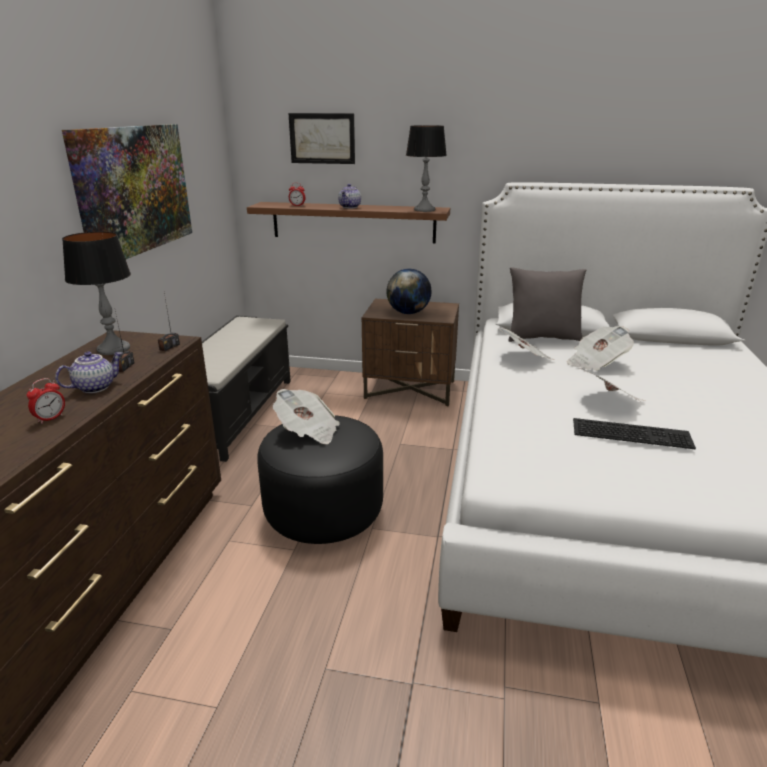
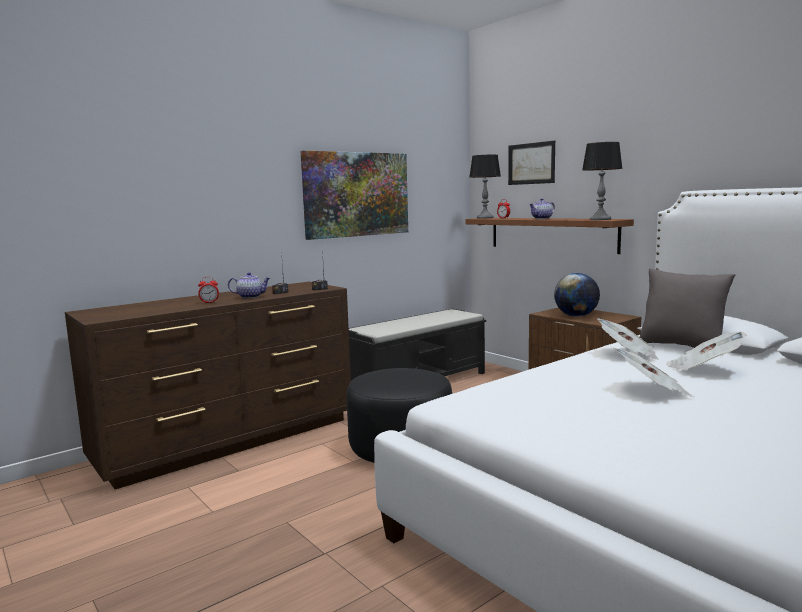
camera: 40 degrees right, 15 degrees down
(113, 349) = (291, 287): table lamp -> table lamp (485, 218)
(308, 431) = (396, 372): newspaper -> none
(632, 432) = (623, 409): keyboard -> none

